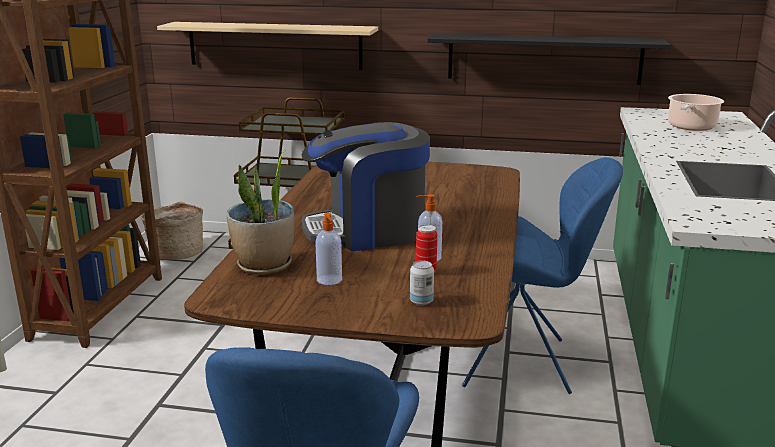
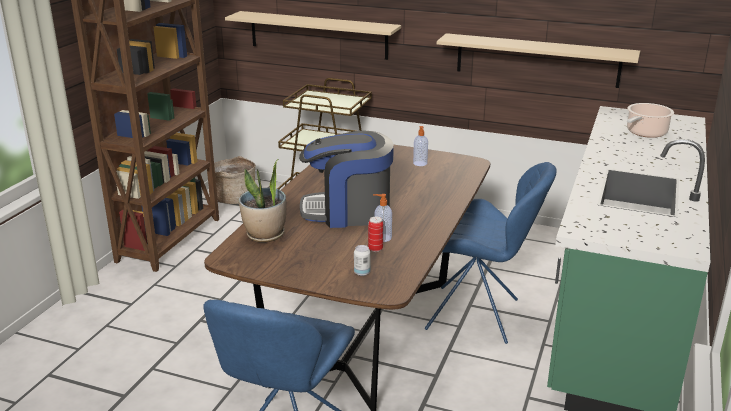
camera: 10 degrees right, 5 degrees up
(329, 280) = (305, 250): soap dispenser -> soap dispenser (420, 163)
(543, 58) = (537, 60): black shelf -> beige shelf

